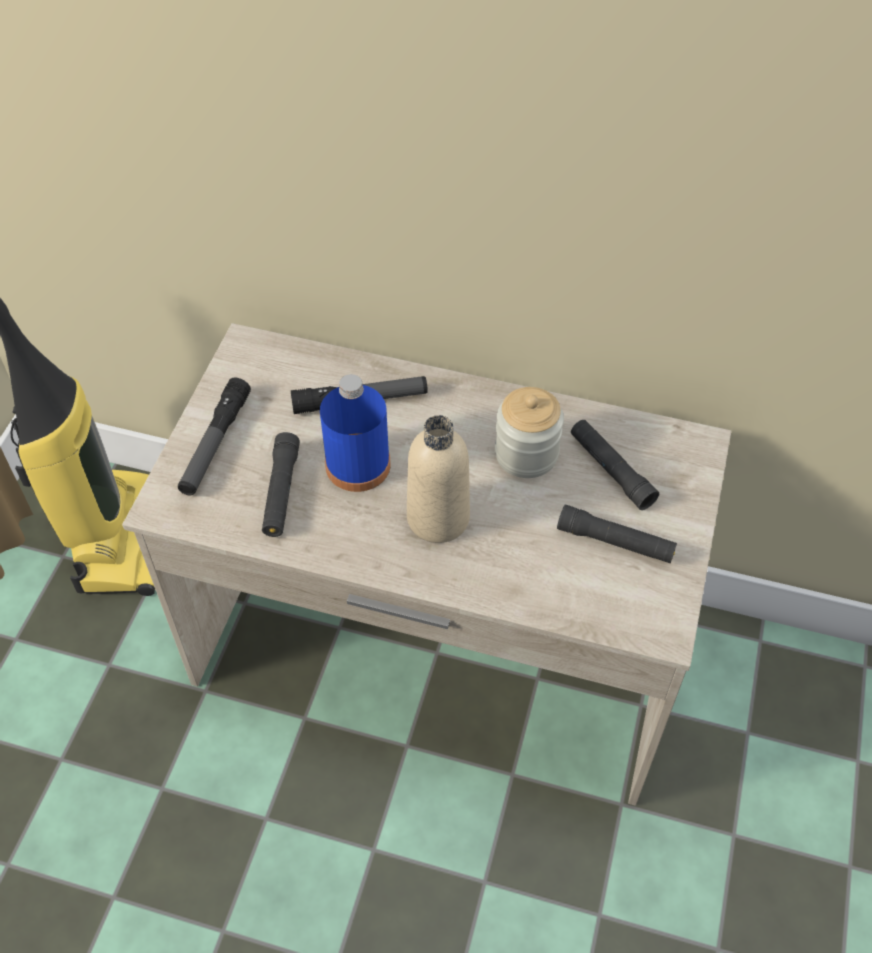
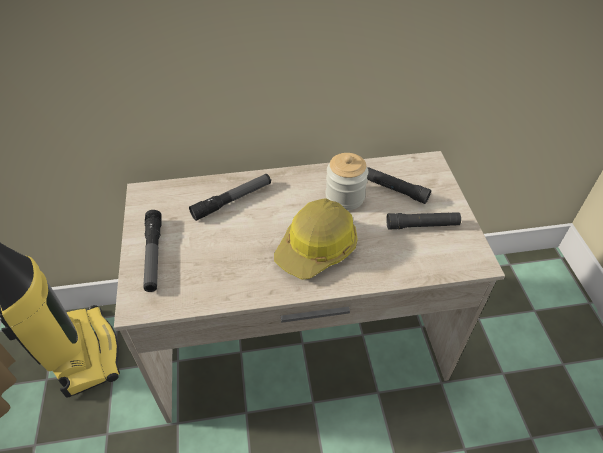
camera: 25 degrees left, 5 degrees down
(281, 492) = (212, 268): black flashlight -> none
(358, 465) = (252, 236): blue bottle -> none
(438, 518) = (317, 248): beige bottle -> hard hat

